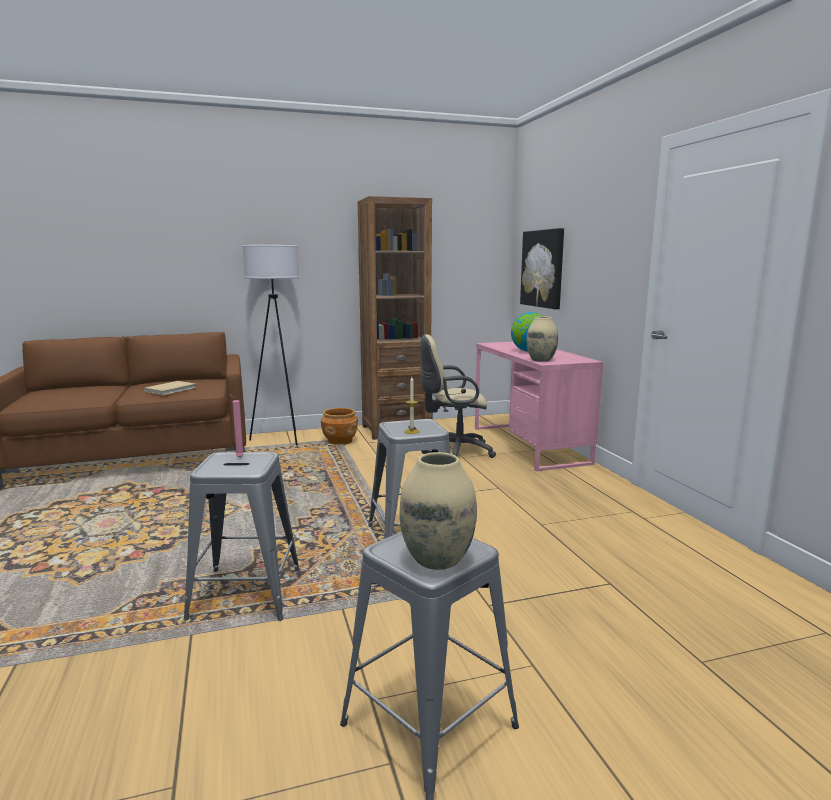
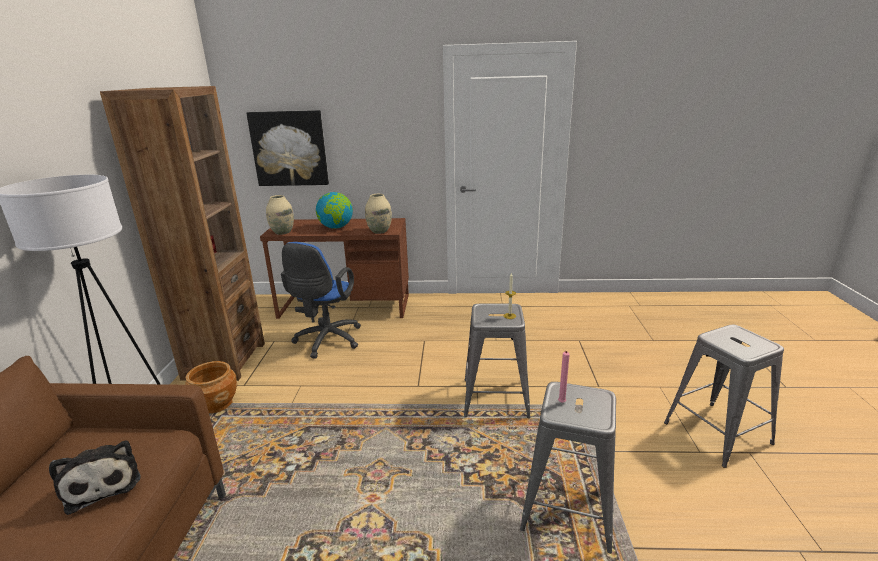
camera: 70 degrees left, 10 degrees up
(172, 389) = (103, 483): beige book -> plush toy
(436, 559) = (752, 341): beige vase -> beige vase (282, 232)
(454, 452) = (326, 342): beige office chair -> blue office chair
(528, 445) = (345, 306): pink desk -> brown desk

